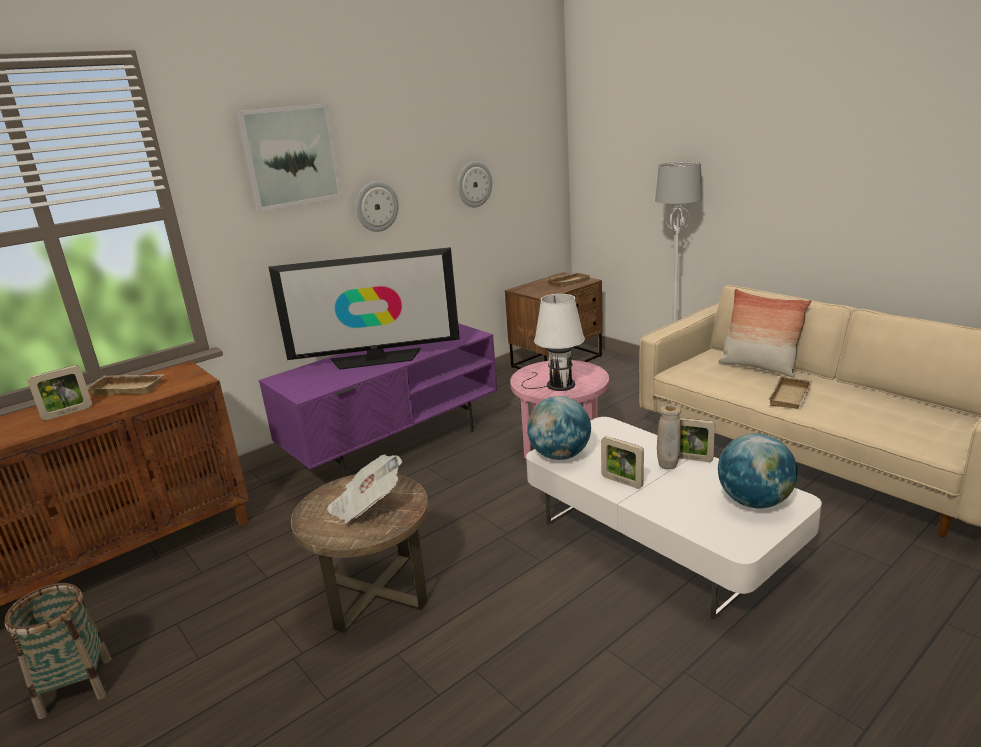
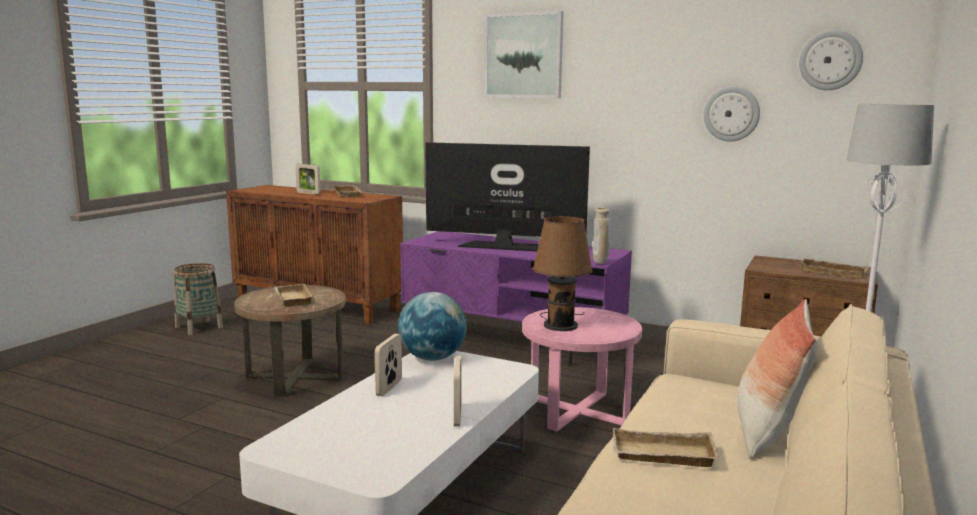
camera: 65 degrees right, 10 degrees down
(367, 506) = (291, 299): newspaper -> beige tray
(376, 206) = (597, 115): wall clock -> wall clock (830, 60)
(376, 359) = (503, 246): television -> television turned 135 degrees clockwise
(557, 385) = (560, 324): white table lamp -> brown table lamp
(668, 466) = (432, 406): beige vase -> beige vase (600, 263)
(754, 502) = (366, 454): globe -> none

